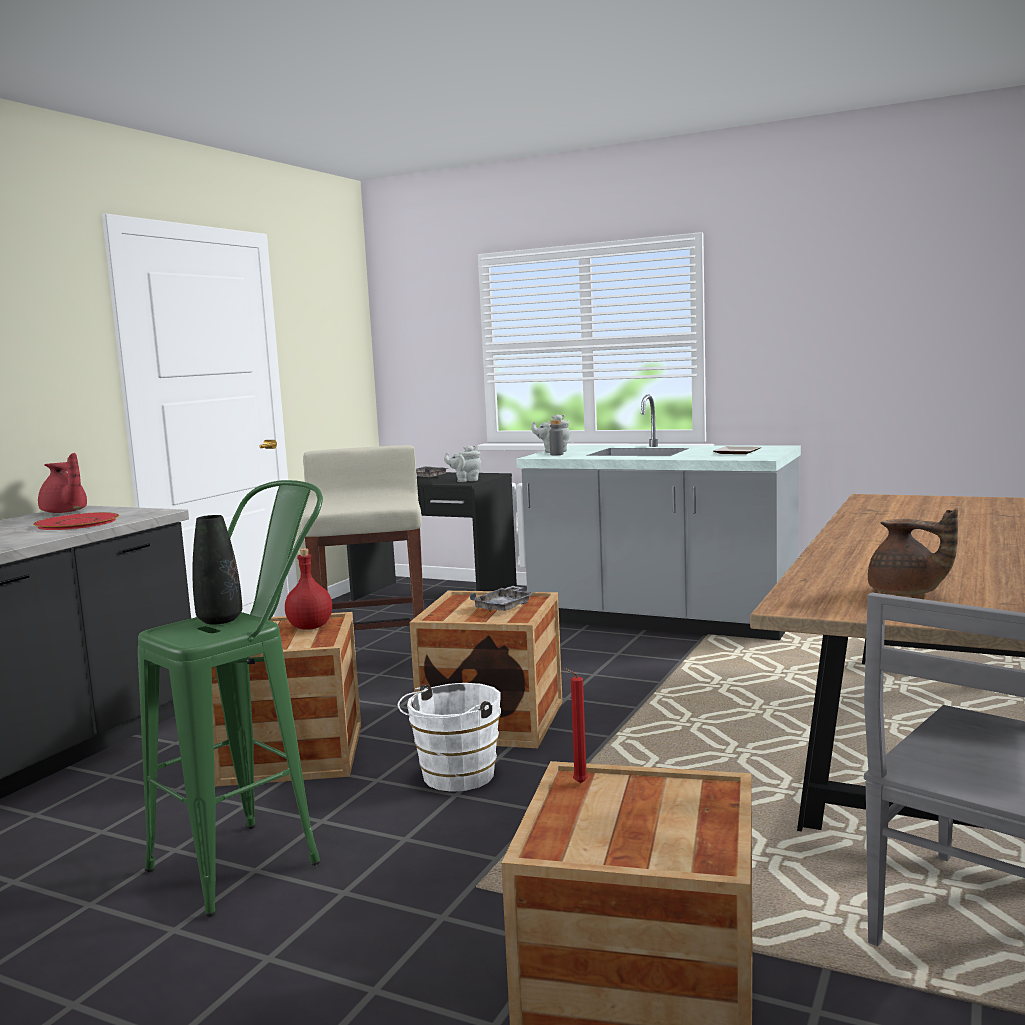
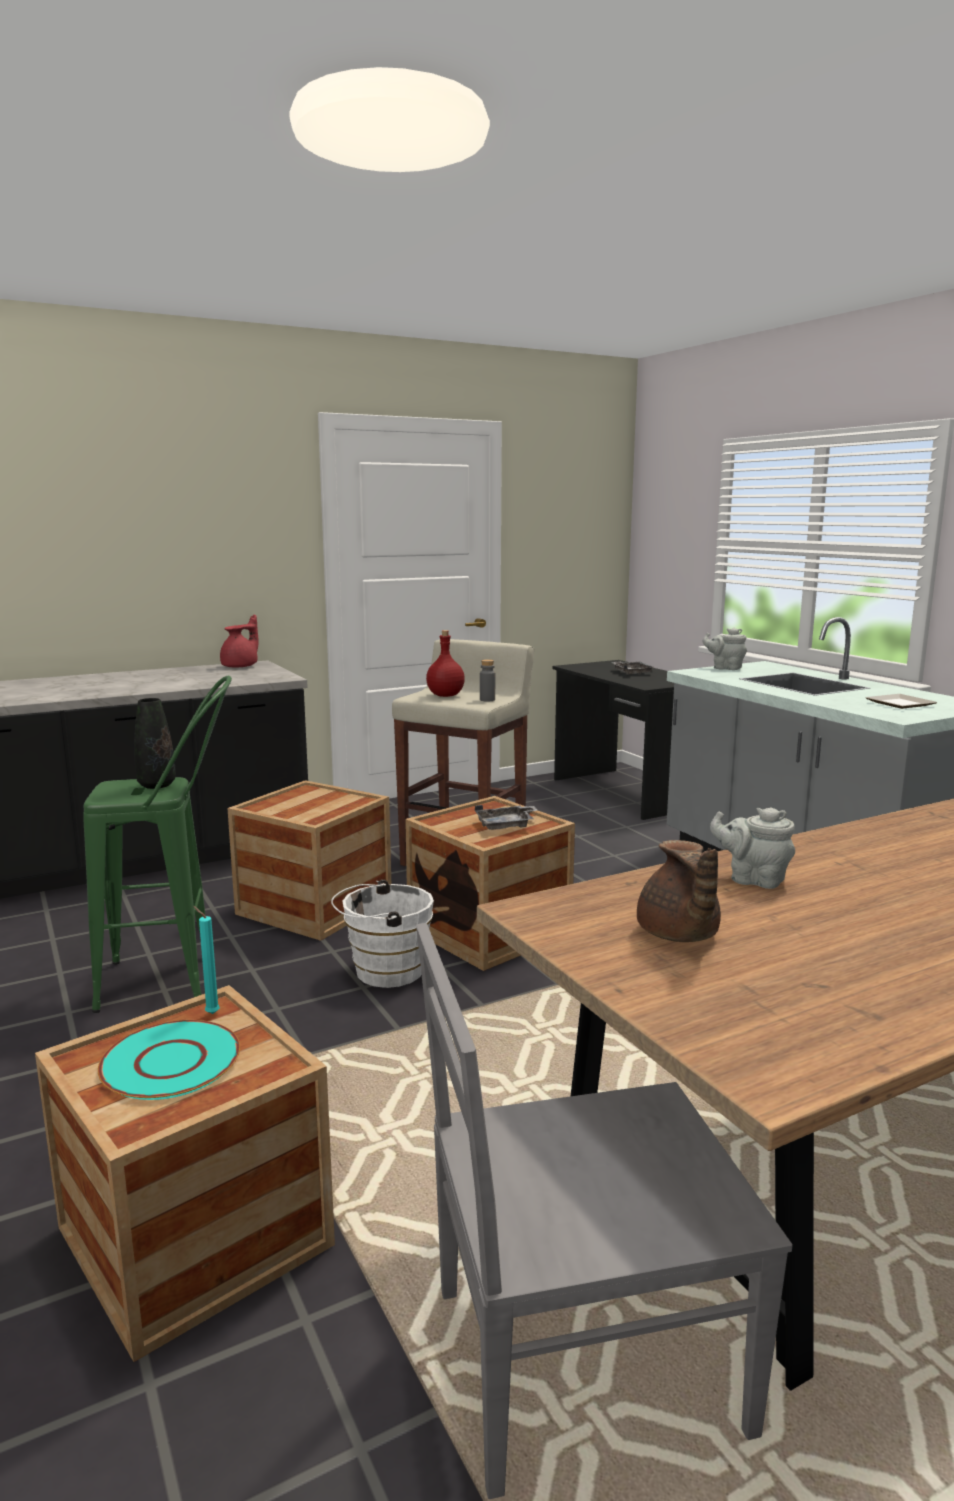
camera: 35 degrees right, 5 degrees up
(65, 512) = (241, 666): red teapot -> red teapot turned 135 degrees counterclockwise
(77, 523) = (218, 678): red plate -> none
(311, 627) = (339, 803): red bottle -> red bottle (445, 696)
(465, 480) = (653, 683): grey teapot -> grey teapot (753, 879)
(556, 454) = (716, 672): grey bottle -> grey bottle (487, 700)
(578, 783) = (210, 1013): red candle -> turquoise candle
(629, 820) = (171, 1062): none -> turquoise plate

